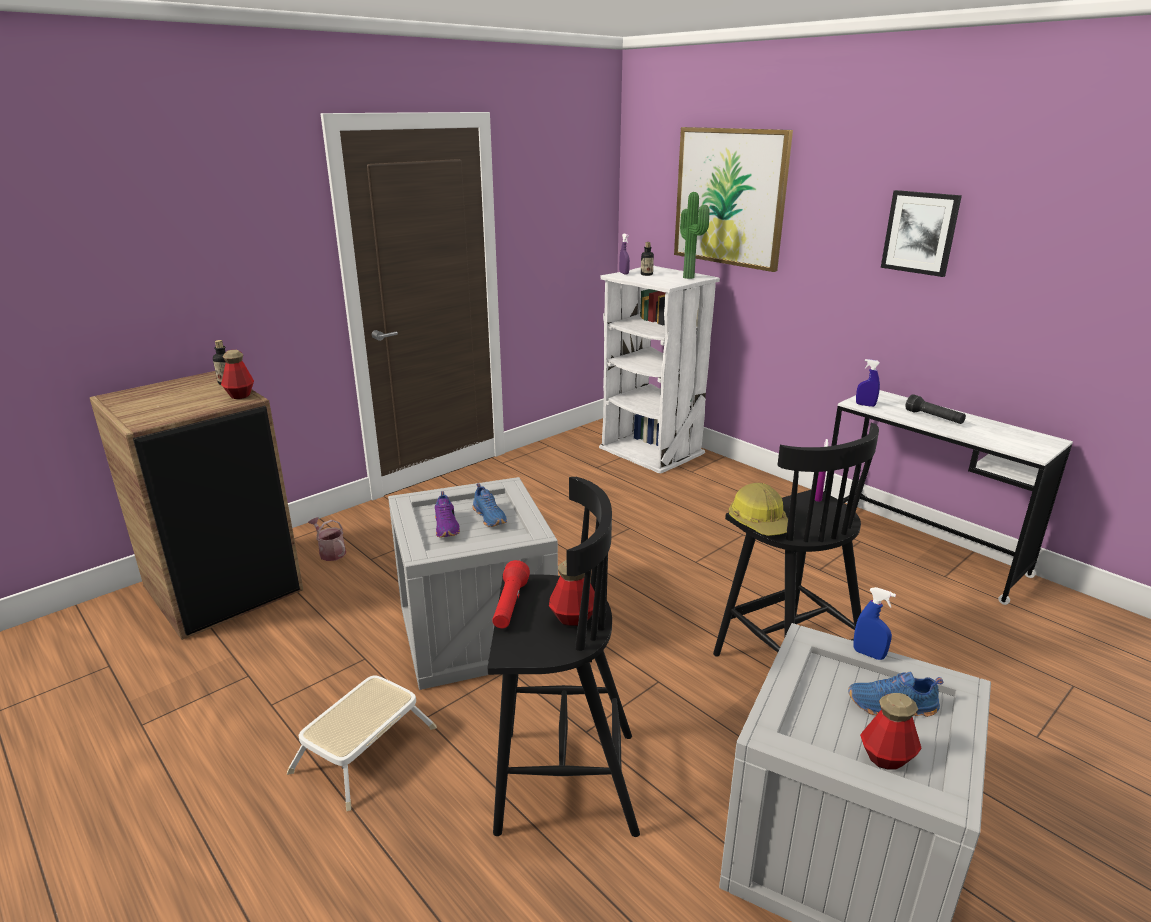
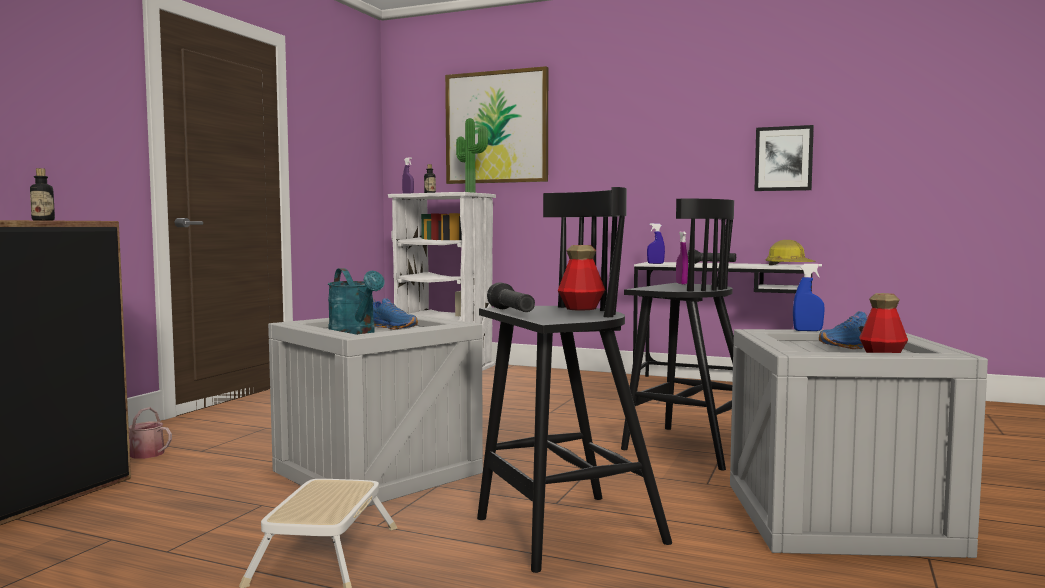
camera: 25 degrees left, 20 degrees down
(240, 395) = (76, 220): bottle -> none
(447, 527) = (355, 333): purple shoe -> turquoise watering can
(510, 605) = (512, 312): red flashlight -> black flashlight
(759, 522) = (657, 289): hard hat -> hard hat (789, 265)
(920, 232) = (665, 130): picture -> picture (783, 158)

